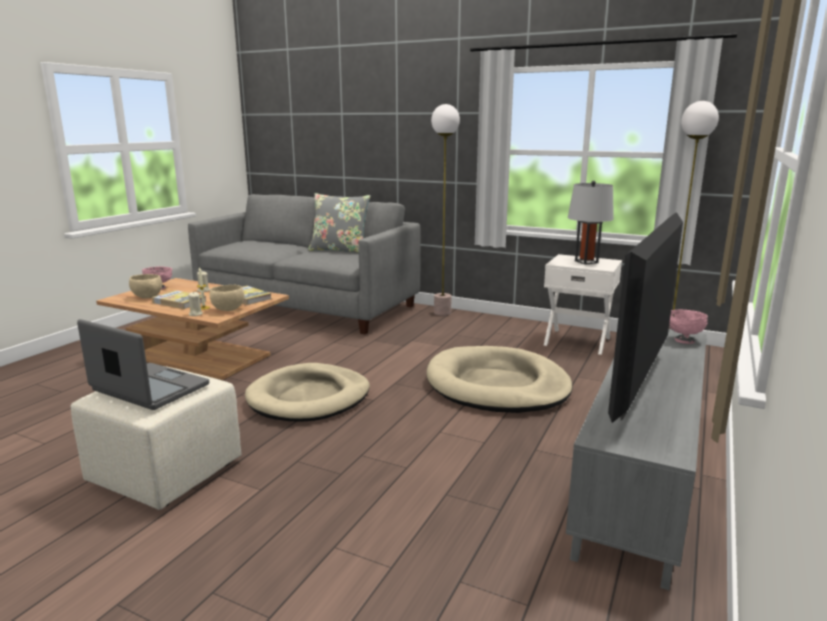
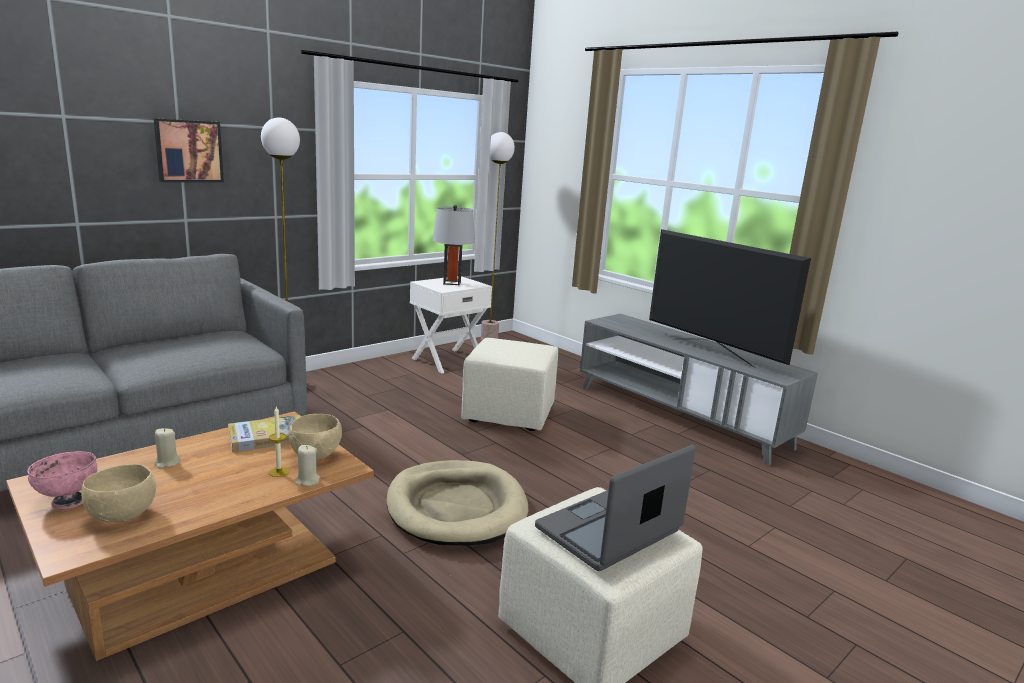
camera: 70 degrees left, 0 degrees up
(179, 302) = (211, 488): book -> none
(339, 250) = (168, 340): grey pillow -> none
(400, 132) = (188, 151): none -> picture
(497, 385) = (510, 414): beige dog bed -> beige ottoman
(683, 340) = (629, 320): pink bowl -> none

